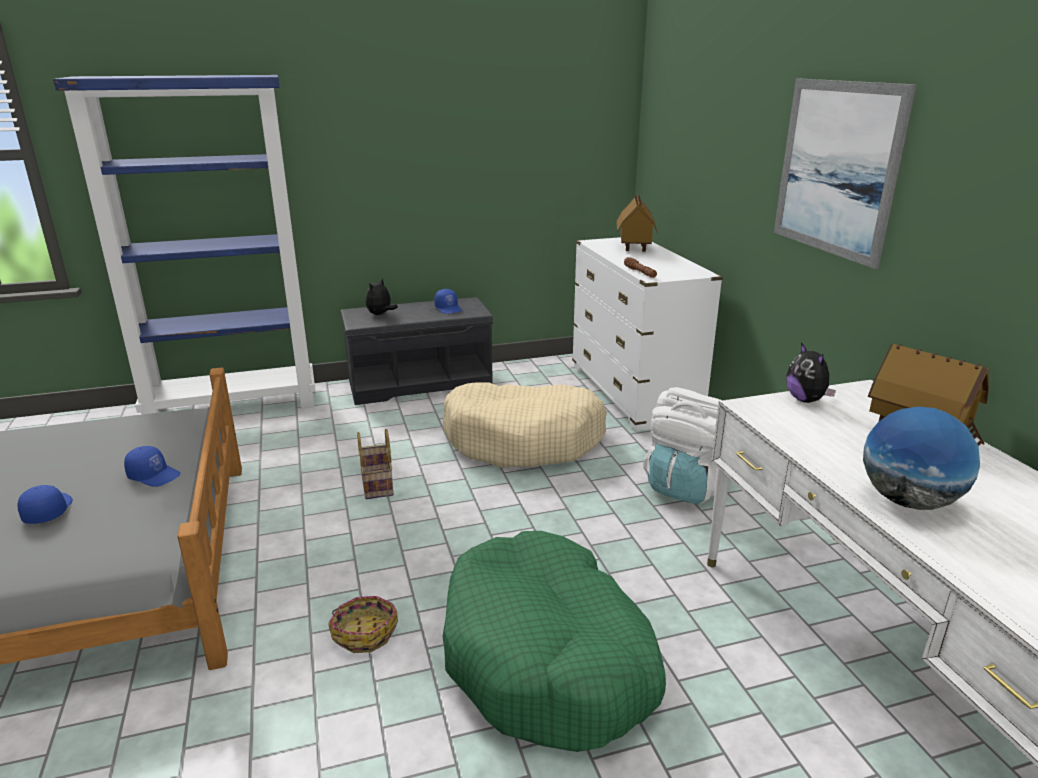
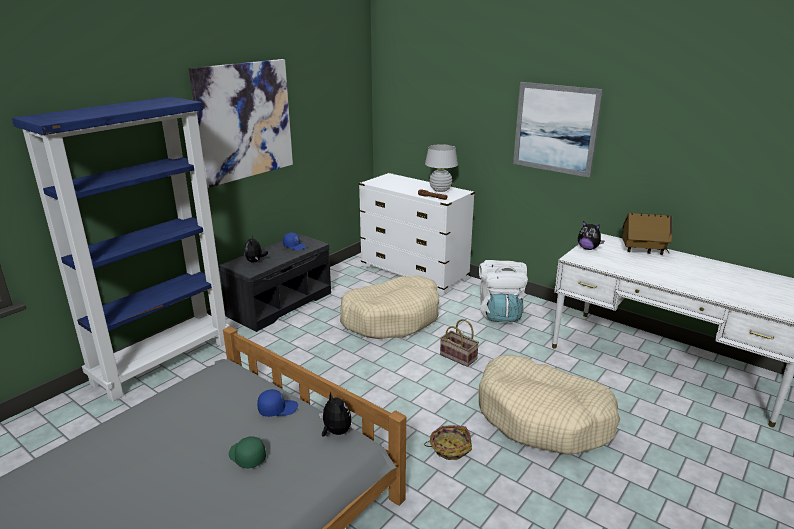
camera: 35 degrees left, 0 degrees up
(47, 511) = (246, 457): blue cap -> green cap
(160, 526) = (335, 432): none -> plush toy
(378, 485) = (345, 373): basket -> basket (459, 357)
(395, 123) = (244, 121): none -> picture
(548, 658) = (543, 417): green dog bed -> beige dog bed
(634, 248) = (400, 182): toy house -> none
(671, 266) = (440, 190): none -> white table lamp
(908, 501) = (678, 280): globe -> none

